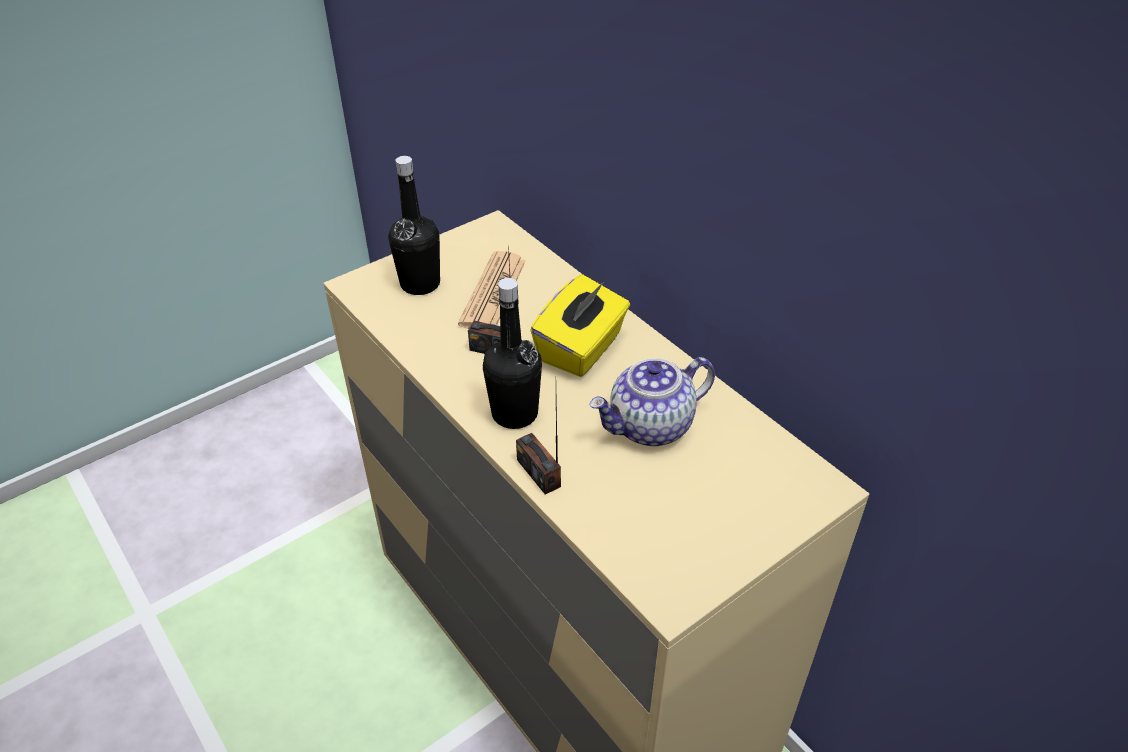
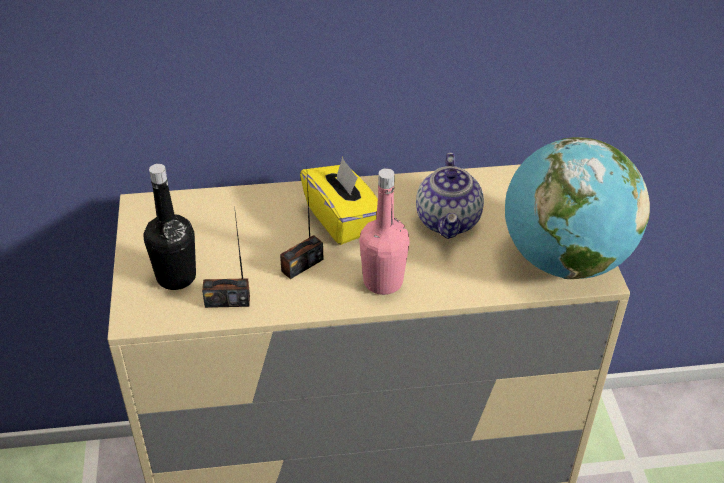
camera: 60 degrees left, 0 degrees up
(493, 292) = (231, 239): newspaper -> none
(515, 413) = (383, 281): black bottle -> pink bottle
(539, 473) = (452, 293): radio -> radio (227, 301)
(672, 552) = (564, 260): none -> globe

